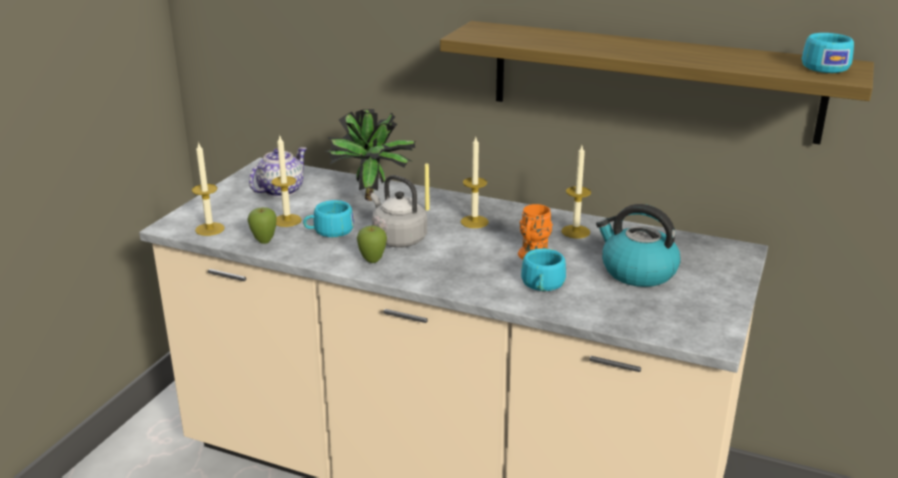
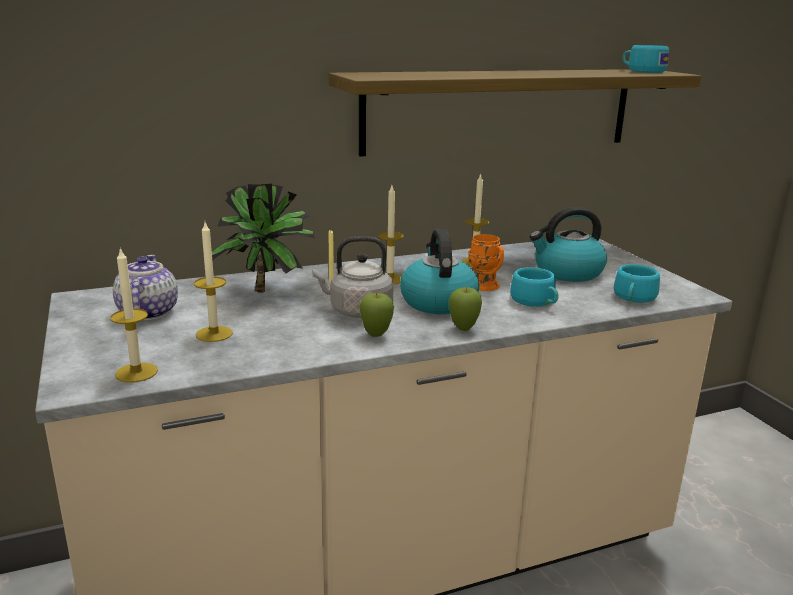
camera: 45 degrees left, 5 degrees down
(264, 241) = (230, 360): apple -> apple (463, 329)
(329, 231) = (279, 327): turquoise cup -> turquoise cup (633, 298)
(468, 254) = (437, 301): none -> kettle

